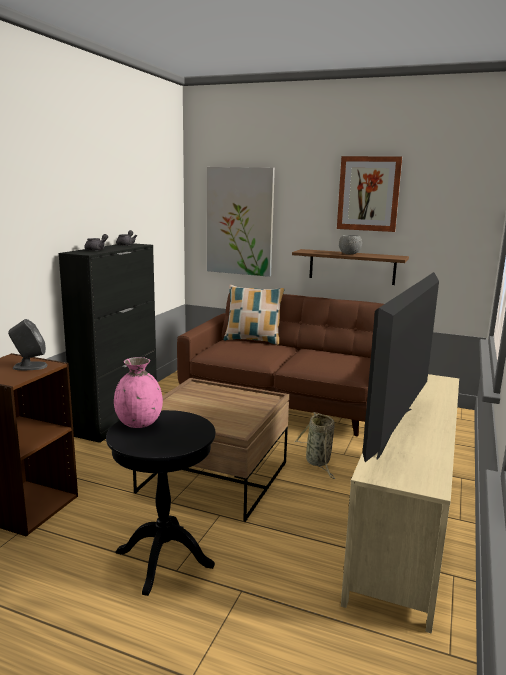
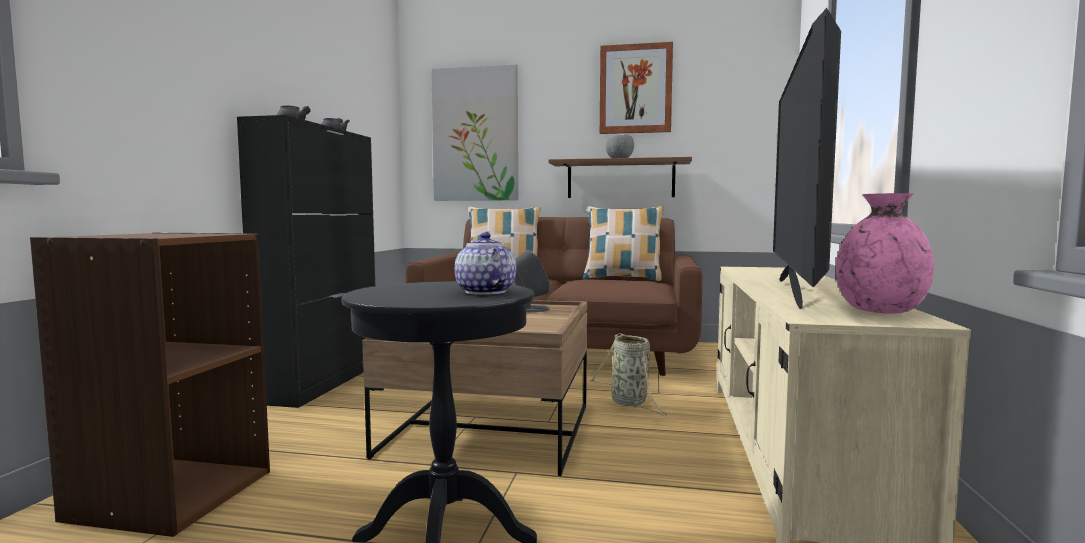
camera: 10 degrees left, 10 degrees down
(29, 366) = (189, 234): grey speaker -> grey speaker (529, 310)
(139, 423) = (397, 288): pink vase -> pink vase (880, 311)
(185, 435) = (485, 292): none -> teapot
(342, 352) = (622, 279): none -> pillow

